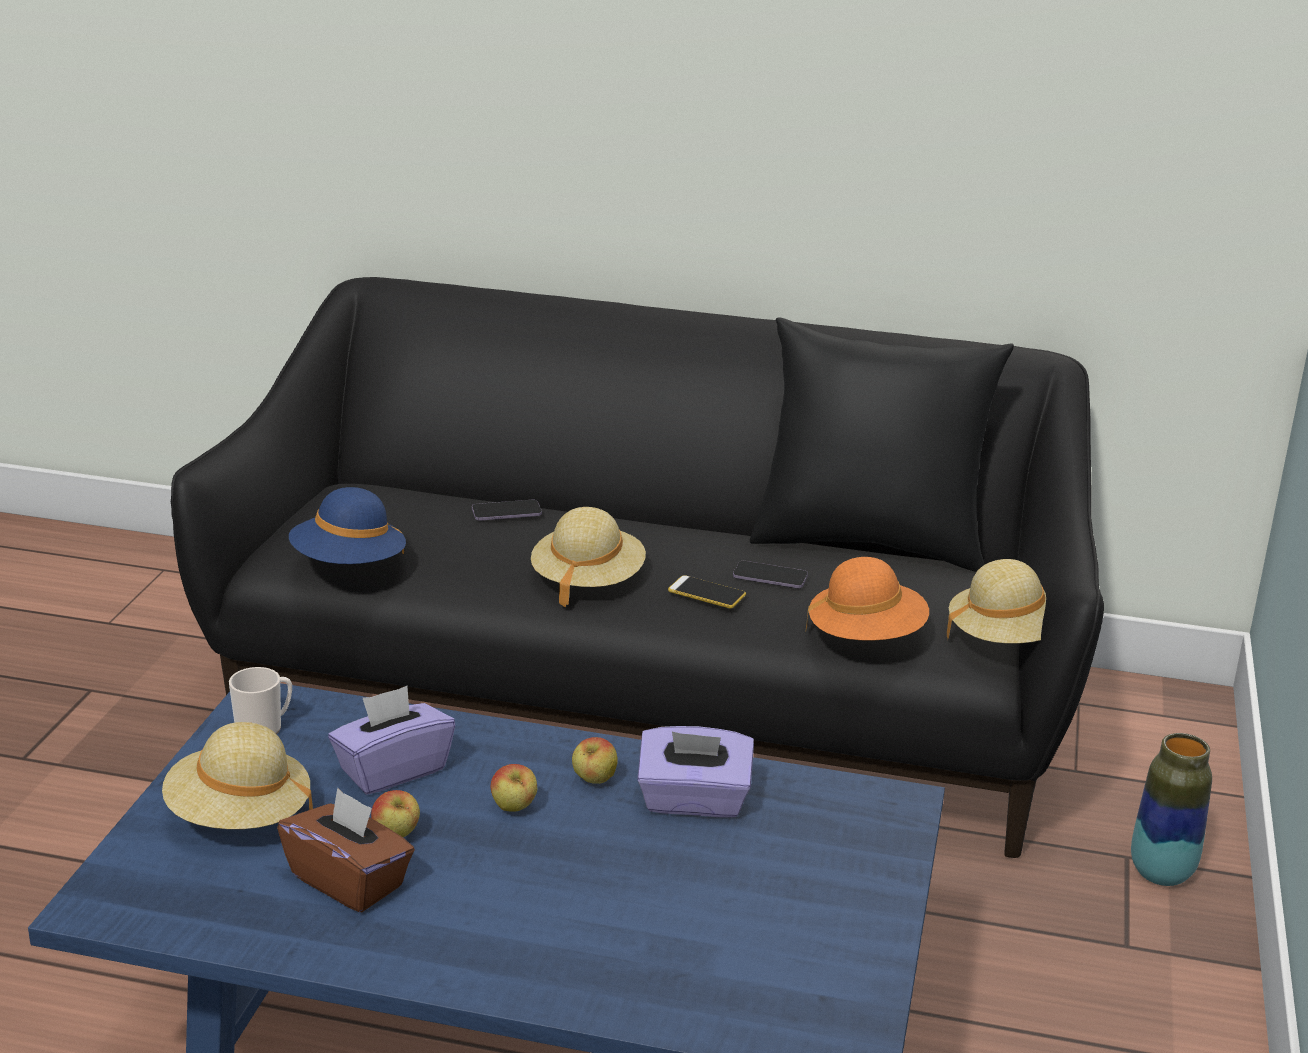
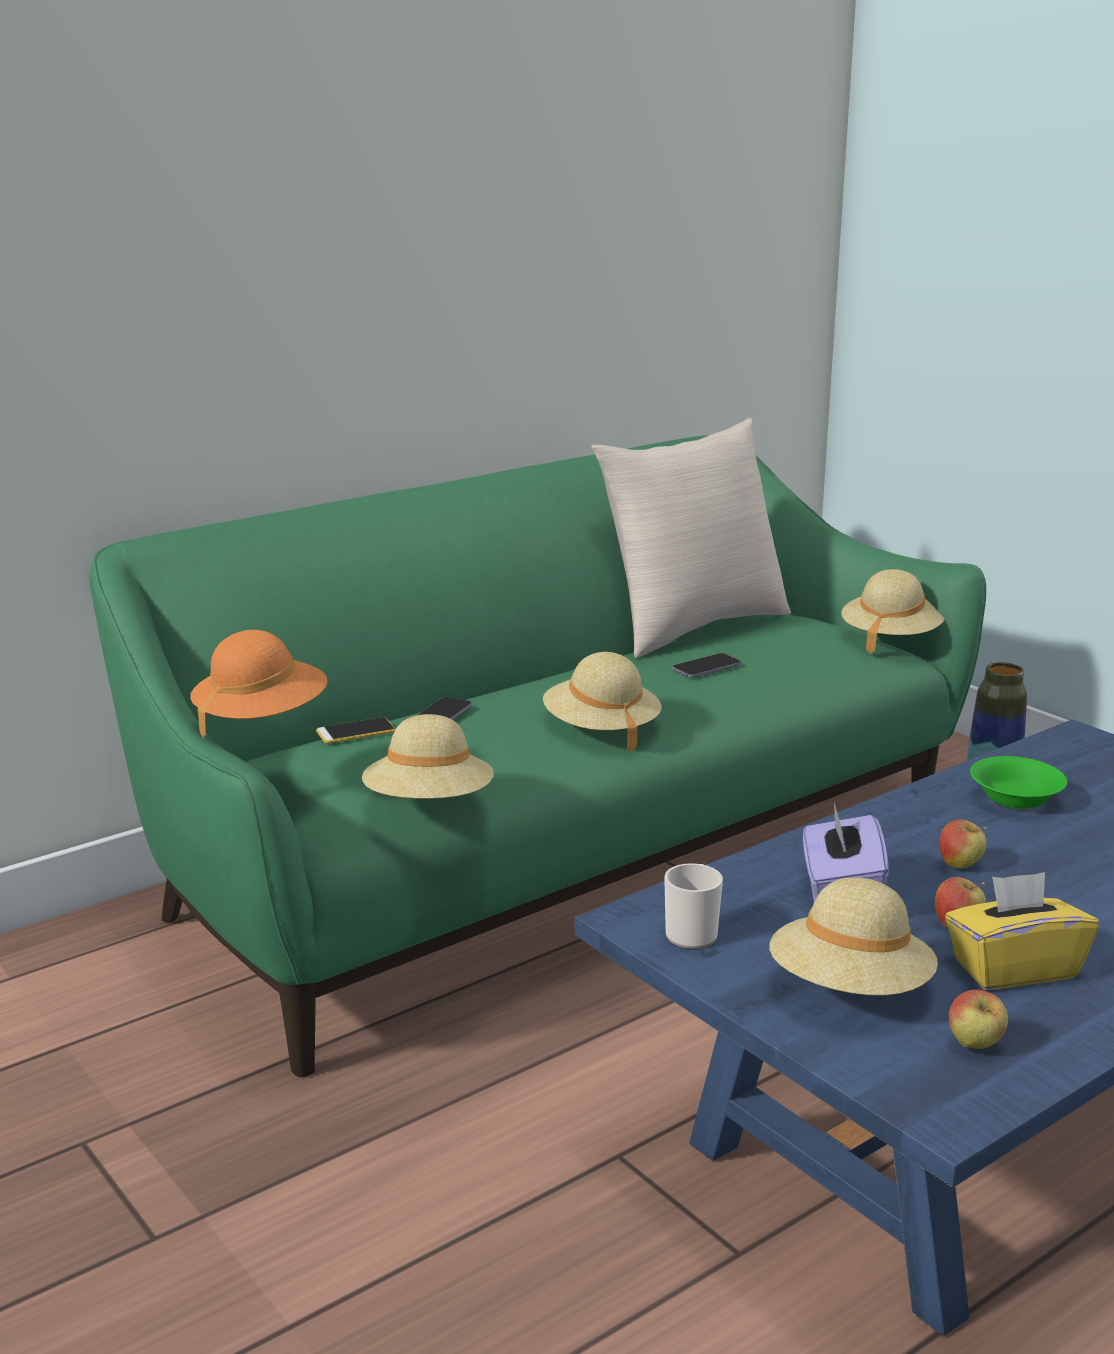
camera: 50 degrees left, 5 degrees down
(348, 565) = (429, 805): blue hat -> beige hat
(349, 881) = (1013, 968): brown tissue box -> yellow tissue box
(594, 781) = (947, 823): apple -> apple (975, 1046)
(648, 704) = (558, 862): black sofa -> green sofa
(693, 801) = (1015, 798): purple tissue box -> green bowl
(706, 593) = (701, 694): phone -> phone (356, 732)
(866, 637) = (830, 674): orange hat -> orange hat (261, 719)
(869, 542) = (692, 627): black pillow -> beige pillow

